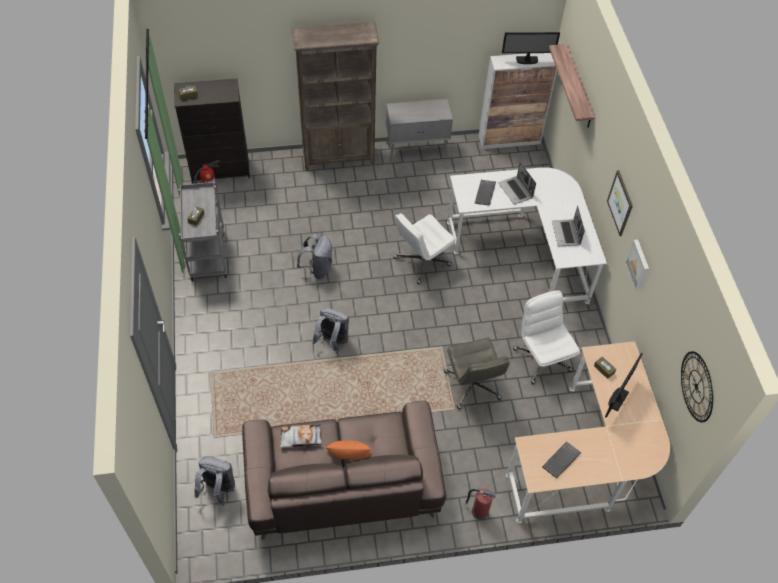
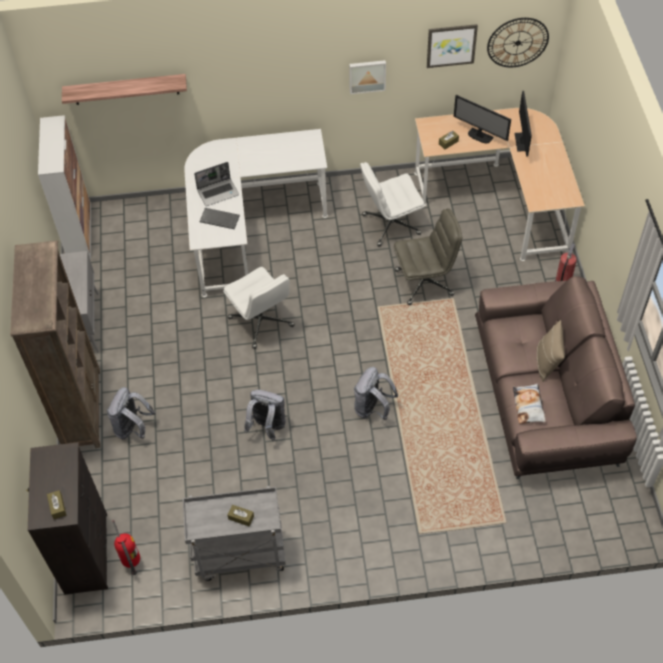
camera: 85 degrees left, 0 degrees up
(218, 489) = (569, 512): grey backpack -> grey backpack (133, 428)
(349, 458) = (547, 362): orange pillow -> beige pillow
(527, 60) = (52, 141): monitor -> monitor (521, 142)
(561, 461) = (549, 180): keyboard -> none
(566, 234) = (281, 155): laptop -> none
(620, 203) = (296, 74): picture -> picture (451, 45)

